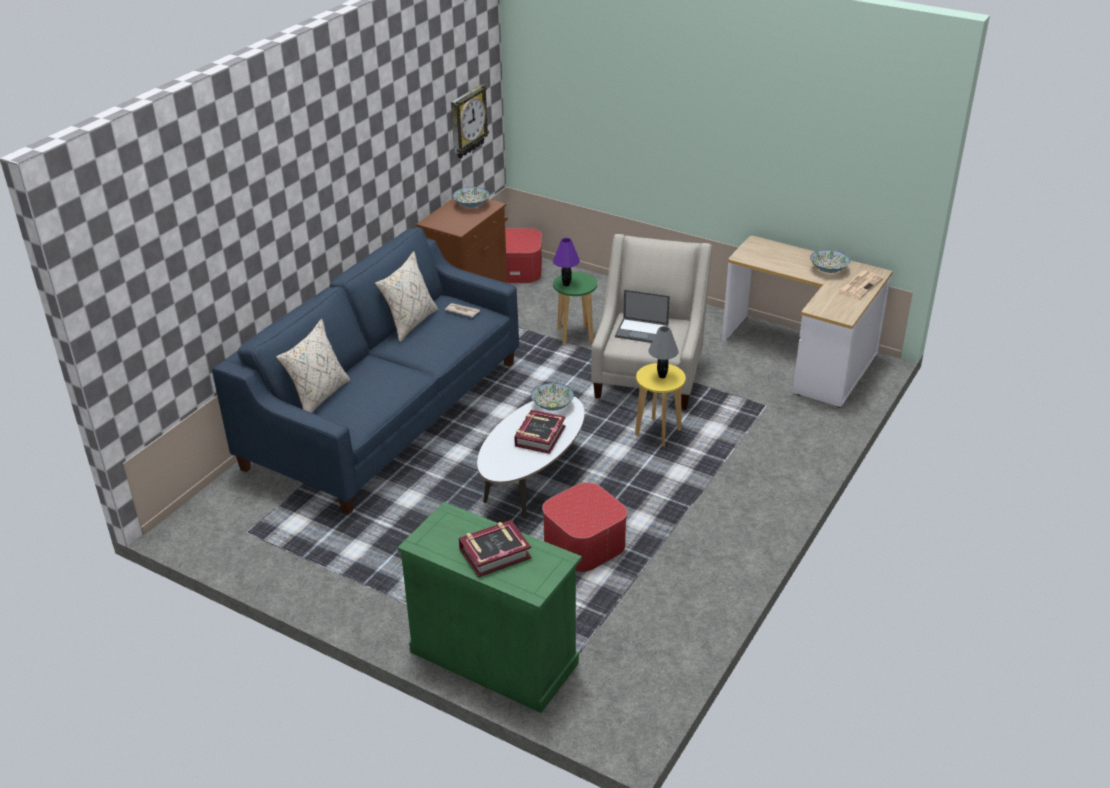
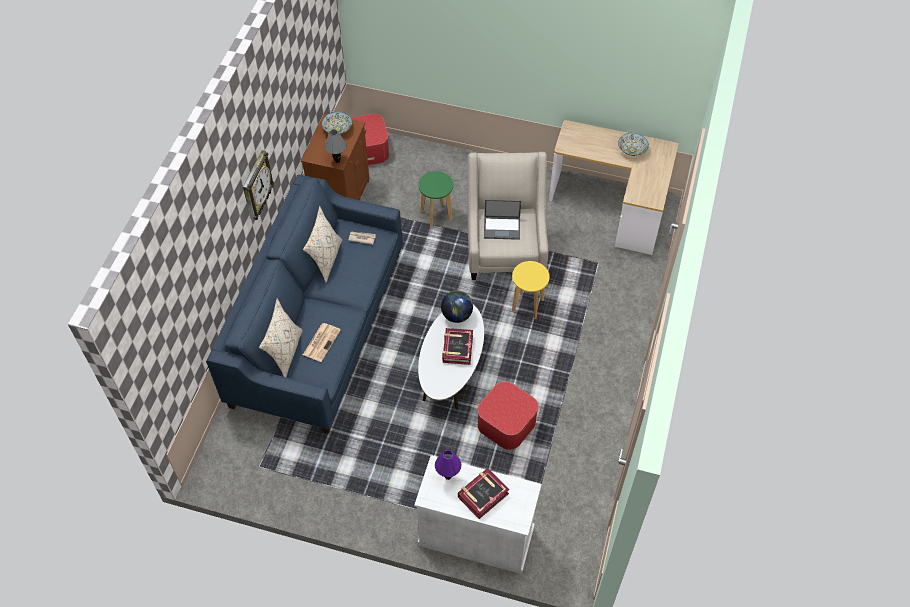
camera: 15 degrees left, 20 degrees up
(467, 121) = (321, 60): wall clock -> wall clock (256, 187)
(494, 657) = (476, 536): green cabinet -> white cabinet
(552, 405) = (457, 315): bowl -> globe
(566, 284) = (430, 187): purple table lamp -> purple table lamp (448, 477)
(662, 376) = (532, 275): grey table lamp -> grey table lamp (337, 160)
(860, 285) = (658, 163): newspaper -> newspaper (321, 342)

